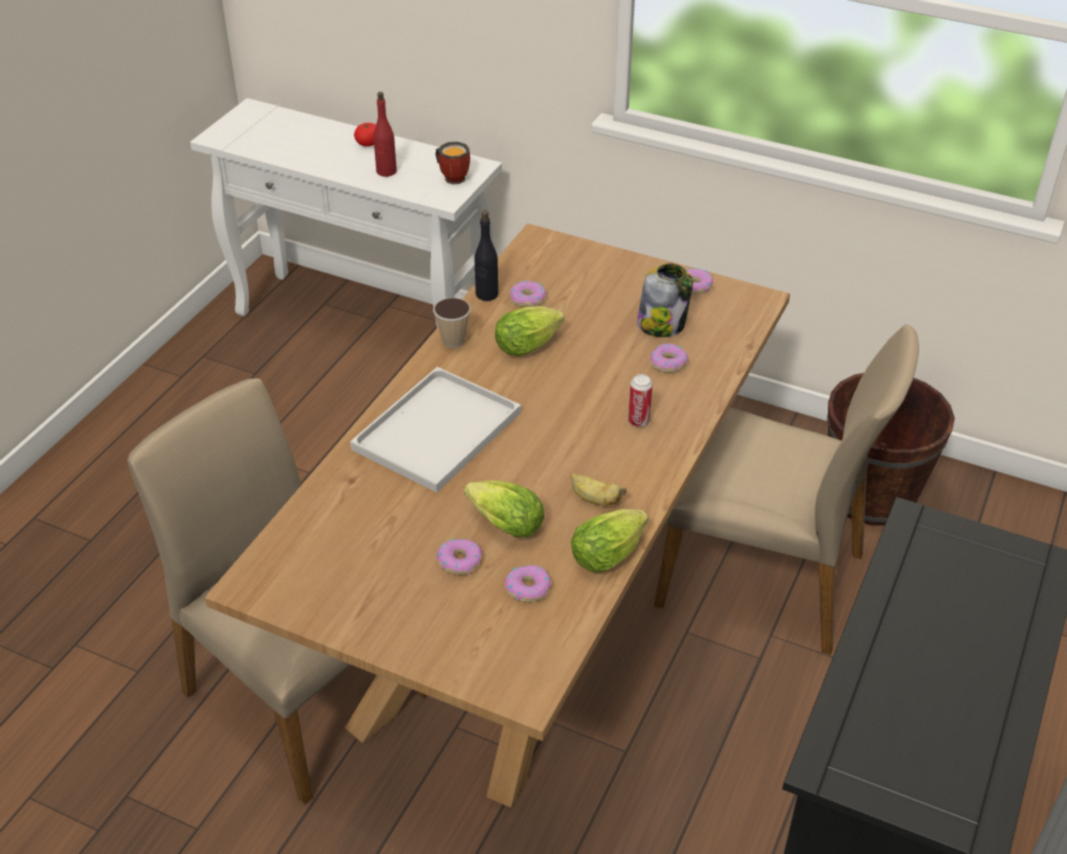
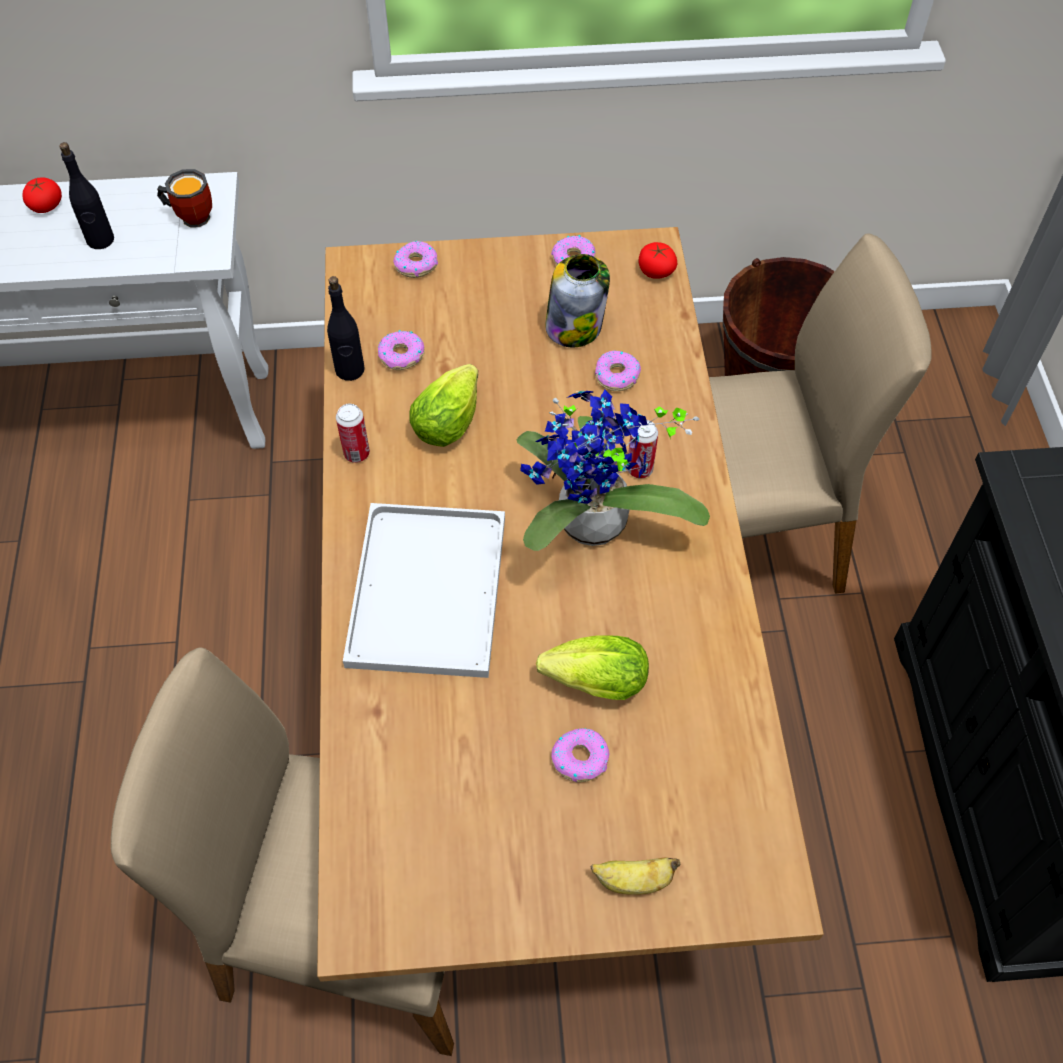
camera: 30 degrees left, 15 degrees up
(386, 171) = (100, 240): red bottle -> black bottle
(453, 341) = (356, 453): cup -> can
(527, 588) = (678, 754): donut -> donut (416, 264)
(574, 441) = (590, 529): none -> potted plant
(594, 499) = (666, 598): banana -> banana (633, 881)
(611, 553) = (732, 660): lettuce -> none
(750, 313) = (656, 270): none -> tomato

